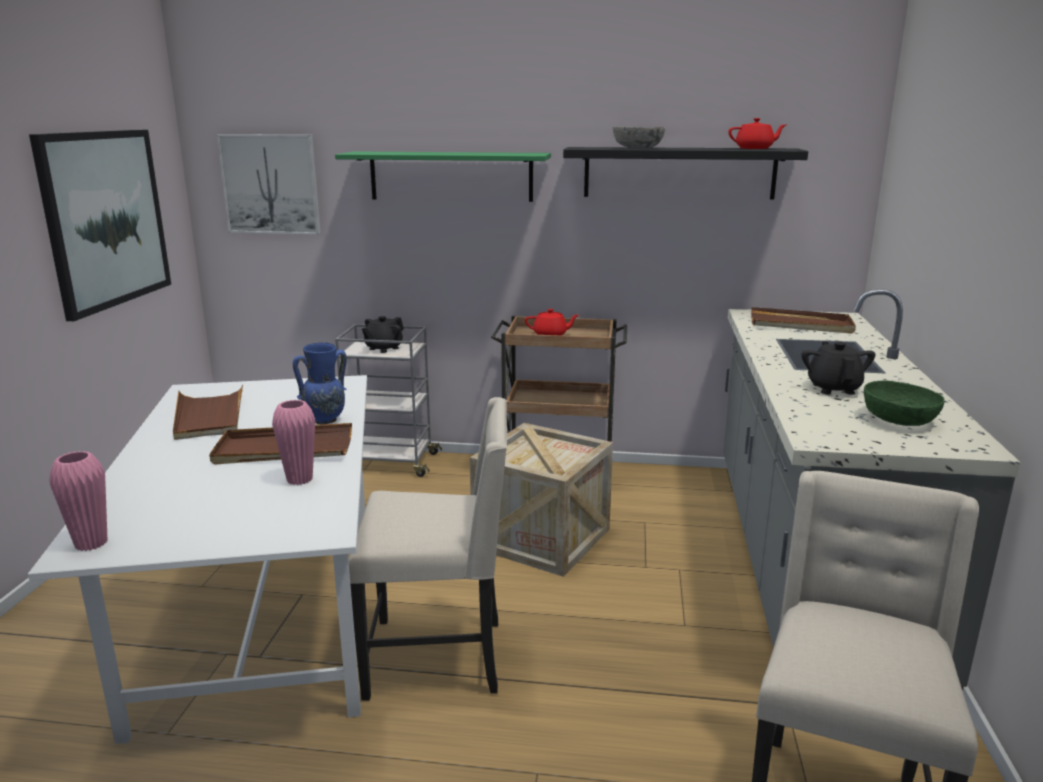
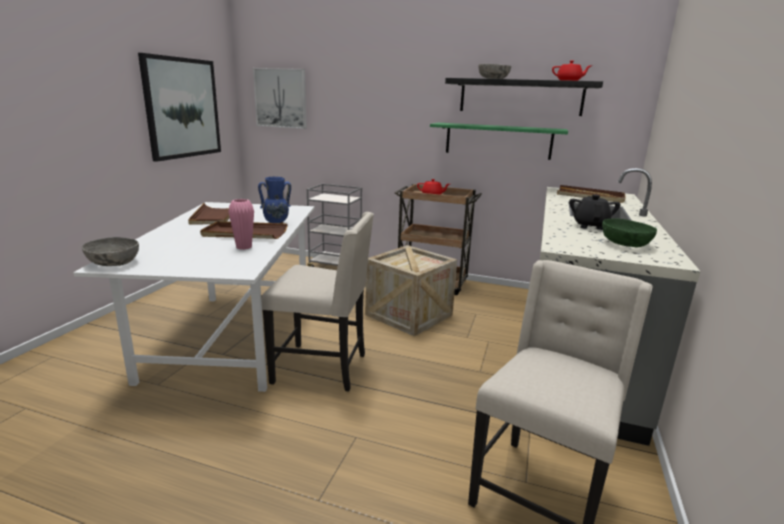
camera: 10 degrees right, 0 degrees up
(91, 543) = (114, 263): pink vase -> grey bowl
(383, 348) = (335, 198): black teapot -> none
(451, 176) = (381, 96): green shelf -> green shelf (498, 141)

